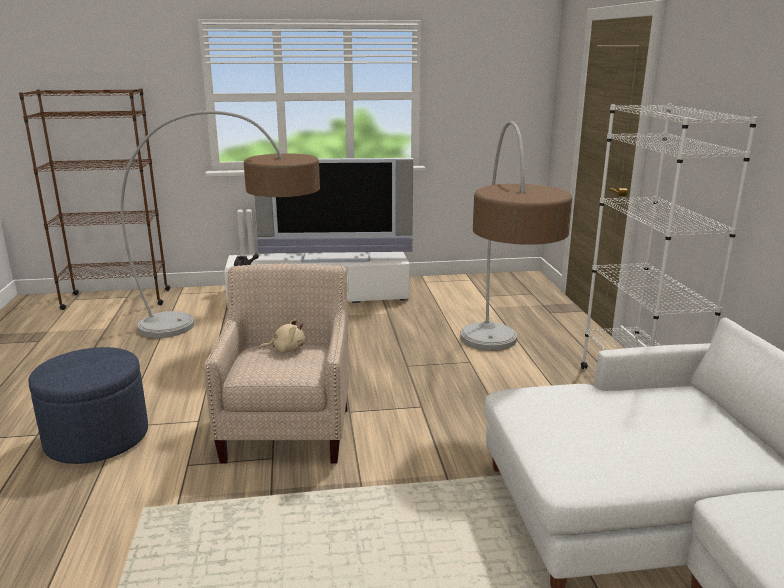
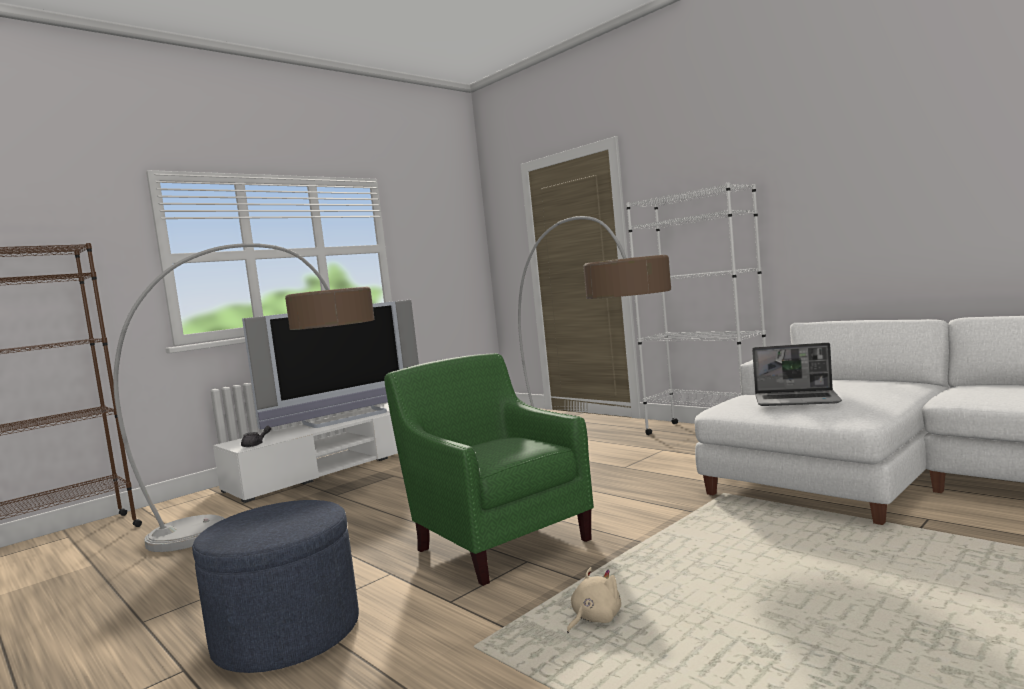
camera: 35 degrees left, 15 degrees down
(286, 349) = (486, 443): beige plush toy -> beige plush toy (594, 619)
(289, 428) = (499, 540): beige armchair -> green armchair
(578, 424) = (797, 400): none -> laptop

